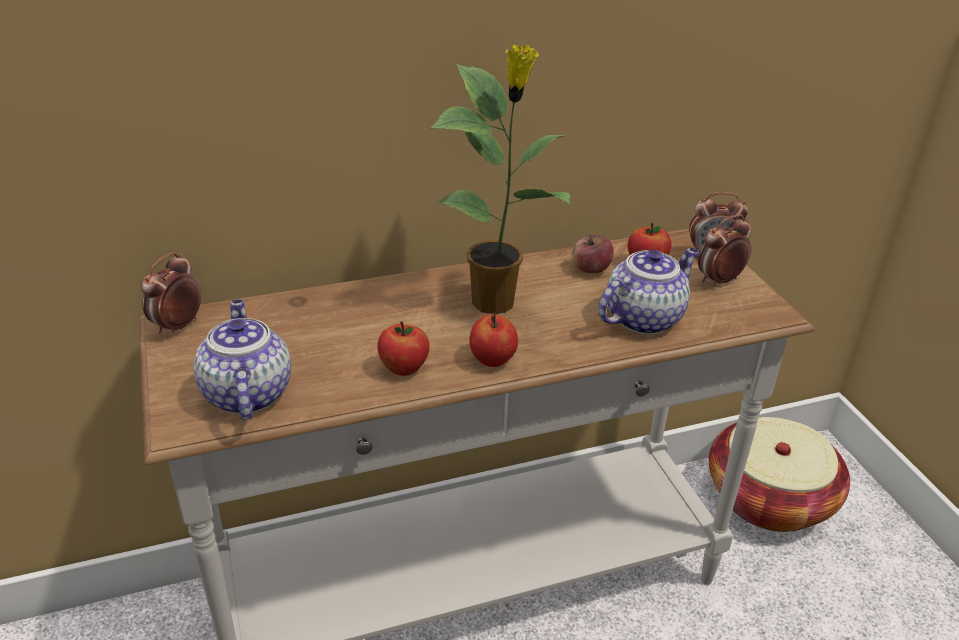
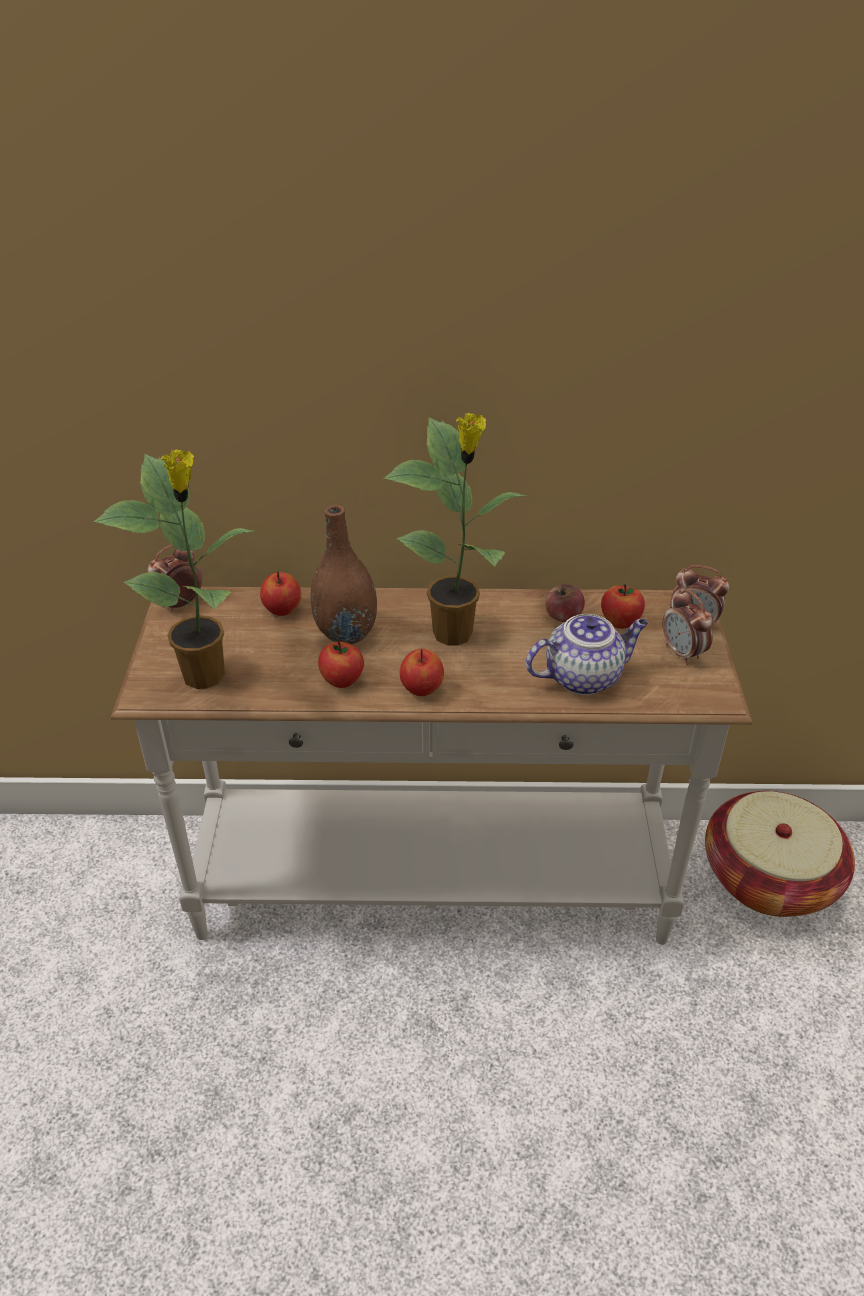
camera: 20 degrees right, 5 degrees up
(246, 393) = (206, 676): teapot -> potted plant
(300, 312) = (282, 610): none -> apple
(382, 322) = (346, 633): none -> brown vase
(719, 281) = (682, 653): alarm clock -> alarm clock turned 105 degrees counterclockwise

